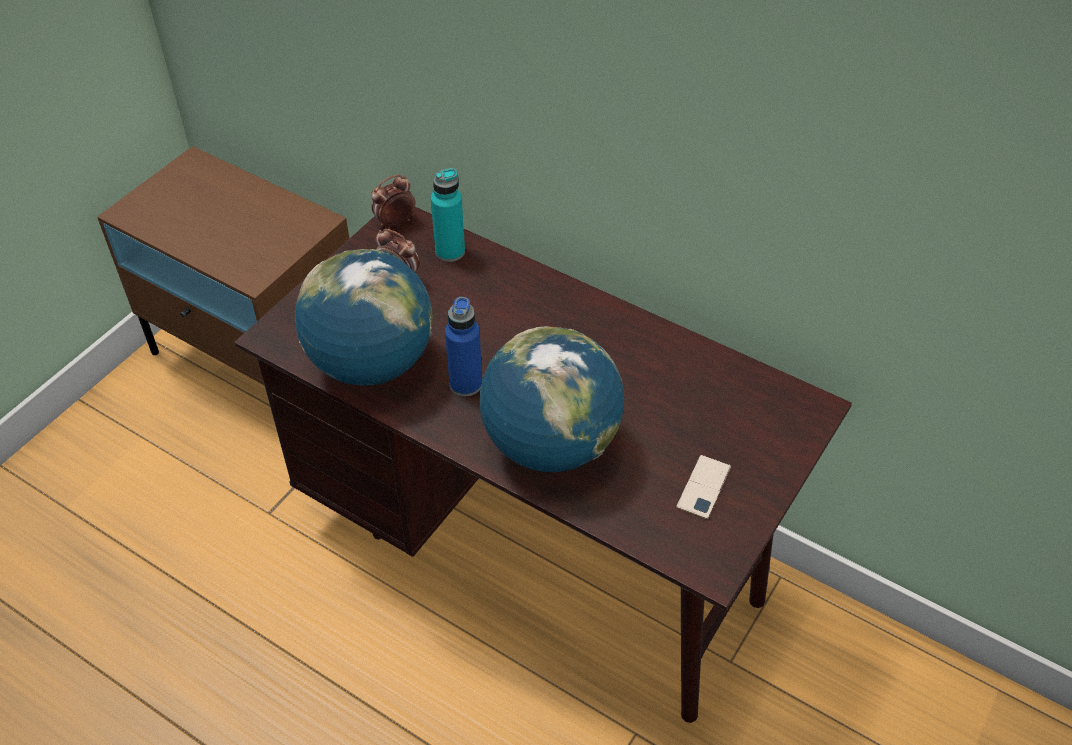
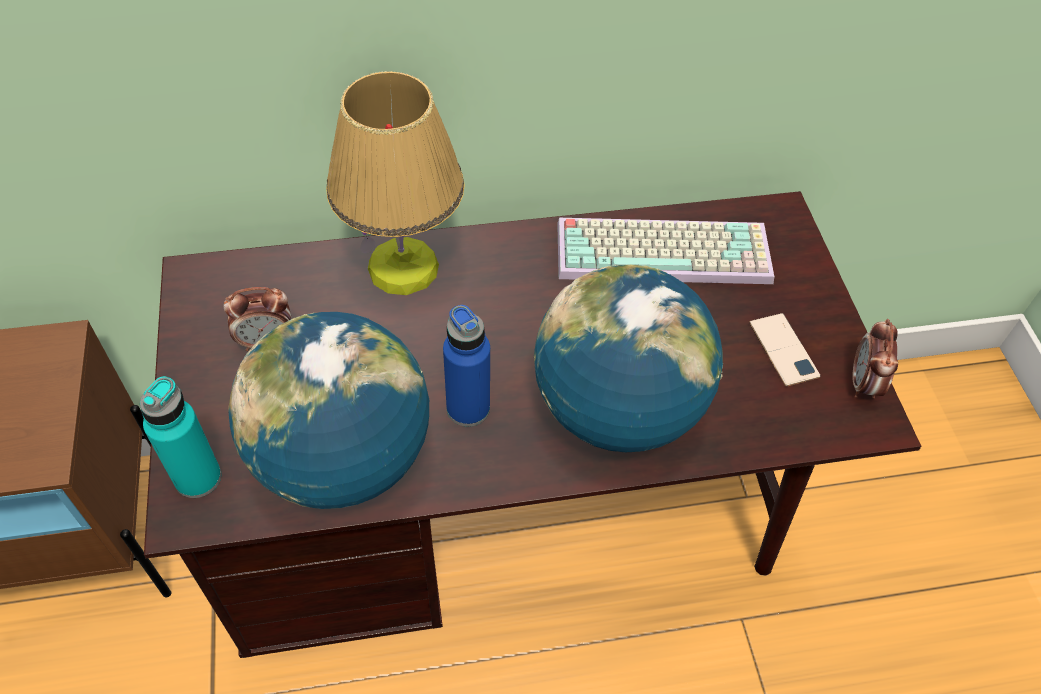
camera: 45 degrees left, 5 degrees up
(395, 223) = (195, 285): alarm clock -> alarm clock (863, 384)
(450, 252) = (294, 278): turquoise bottle -> turquoise bottle (198, 478)
(519, 283) = (404, 267): none -> table lamp
(698, 377) = (665, 250): none -> keyboard

